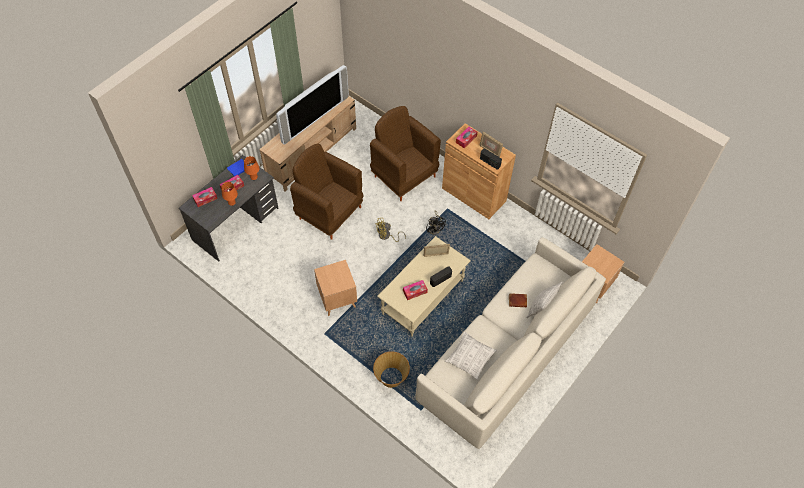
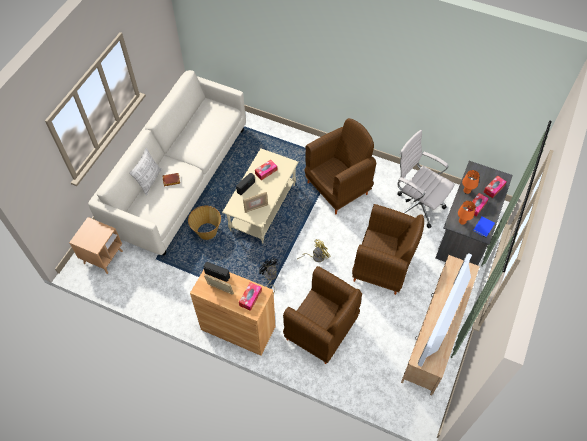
camera: 165 degrees right, 0 degrees up
(267, 260) = (417, 205): none -> white office chair
(337, 299) = (338, 188): brown side table -> brown armchair
(391, 378) = (270, 140): basket -> basket (207, 231)
(470, 358) = (205, 128): pillow -> none

